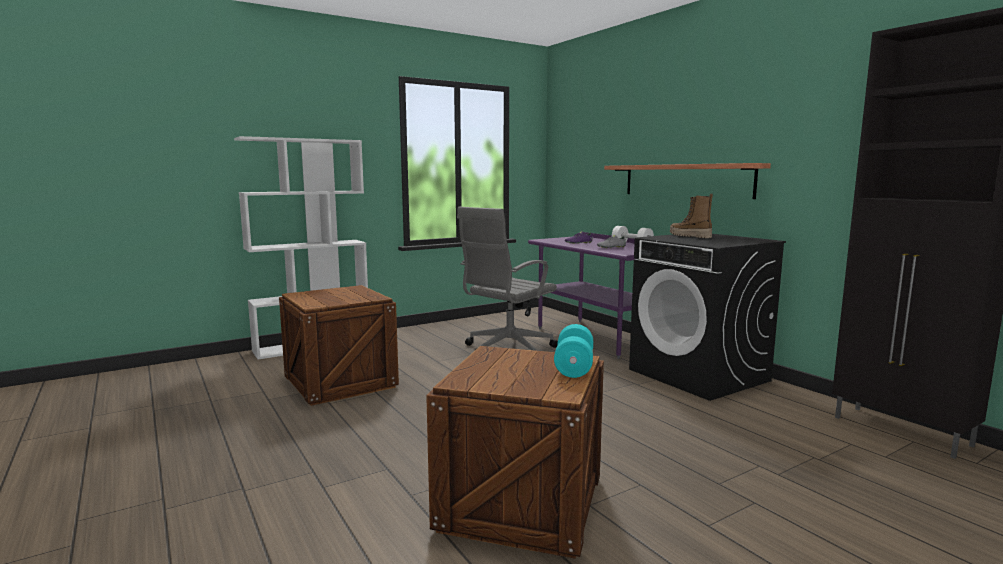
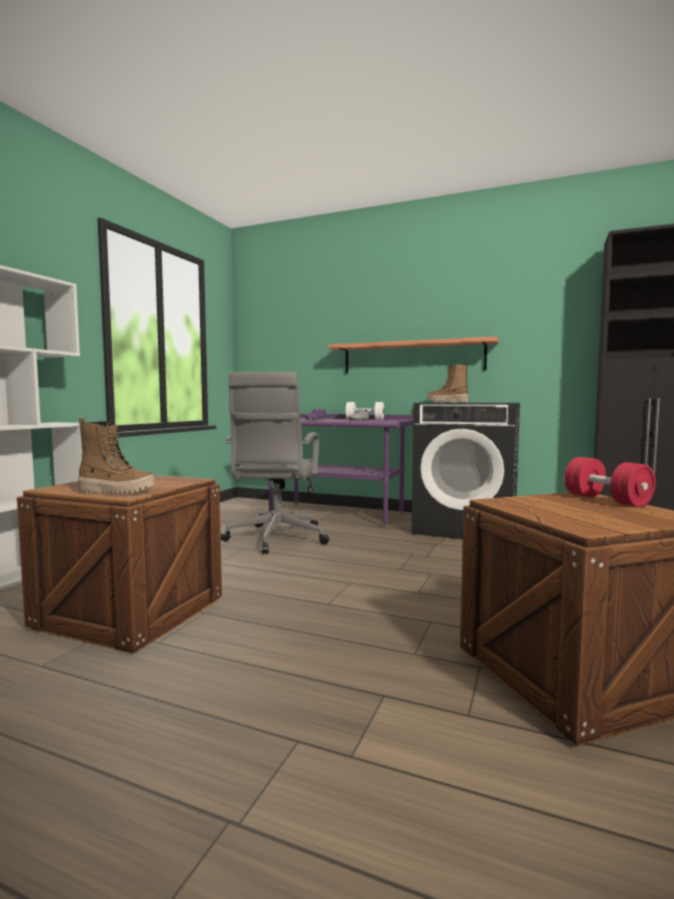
camera: 35 degrees left, 5 degrees down
(315, 302) = (117, 491): none -> boot
(574, 367) = (606, 500): turquoise dumbbell -> red dumbbell

